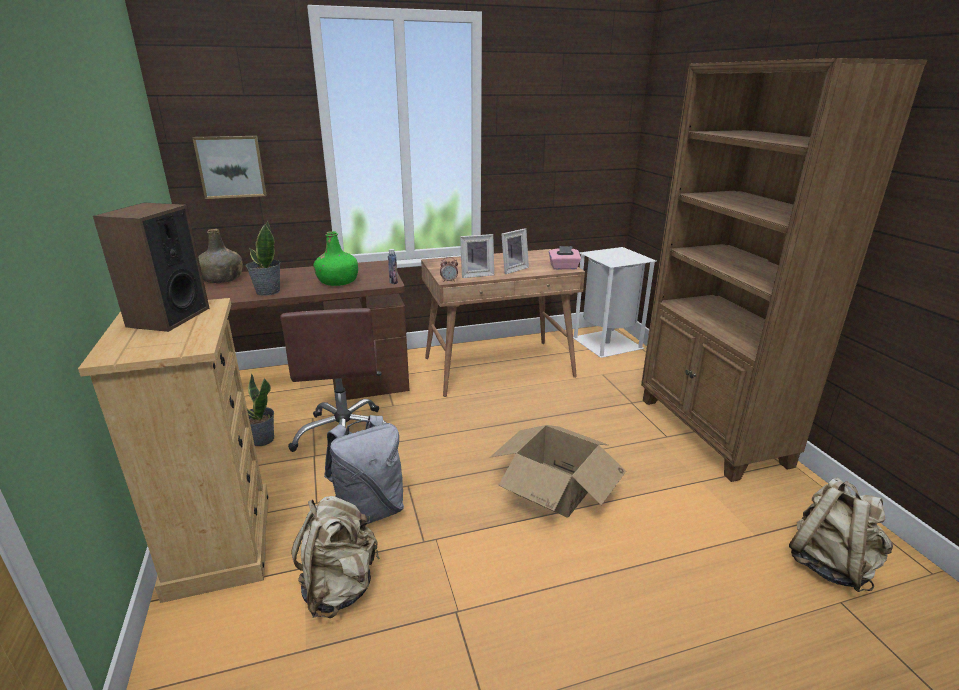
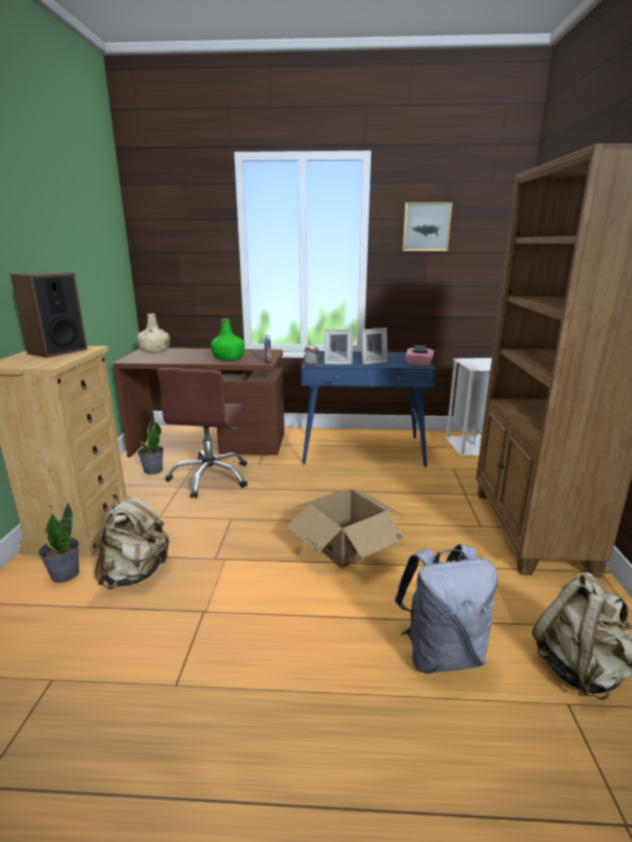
camera: 20 degrees right, 5 degrees down
(222, 279) = (155, 350): green bottle -> beige bottle
(231, 166) = (174, 271): picture -> picture (426, 227)
(267, 291) = (175, 360): potted plant -> potted plant (64, 574)
(369, 510) = (191, 529): grey backpack -> grey backpack (441, 653)
(499, 367) = (363, 450): brown desk -> blue desk

